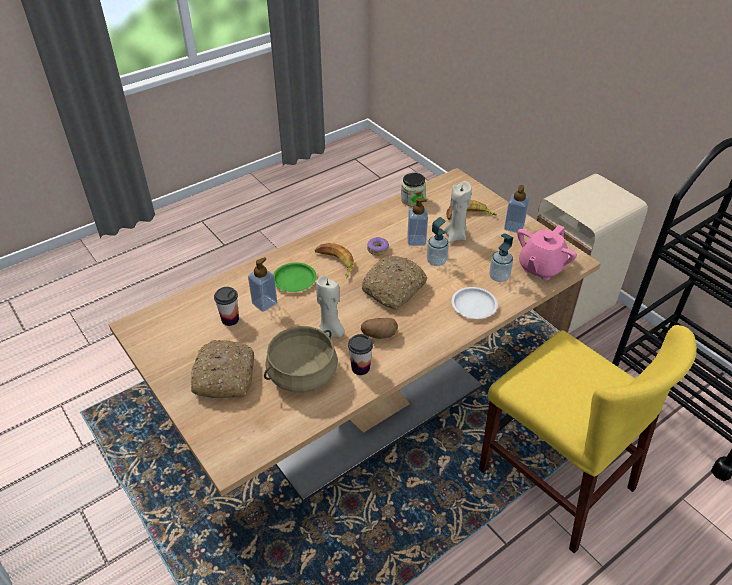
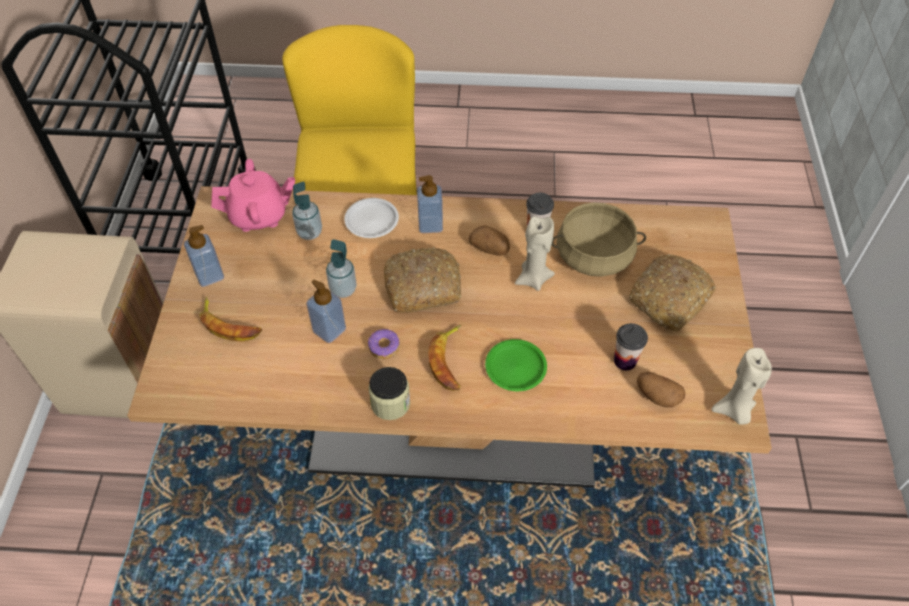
camera: 140 degrees left, 10 degrees up
(196, 312) = (657, 396): none -> potato
(264, 303) = (573, 357): soap dispenser -> soap dispenser (430, 225)
(413, 200) = (255, 396): jar -> jar (390, 403)
(455, 236) = (283, 306): beige candle -> beige candle (734, 411)

